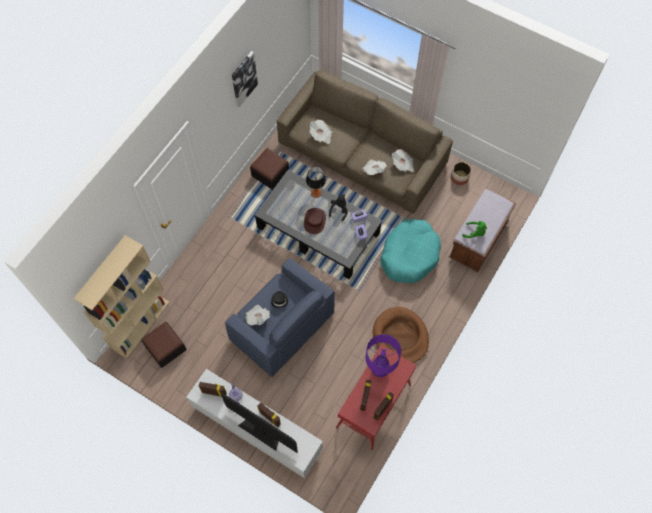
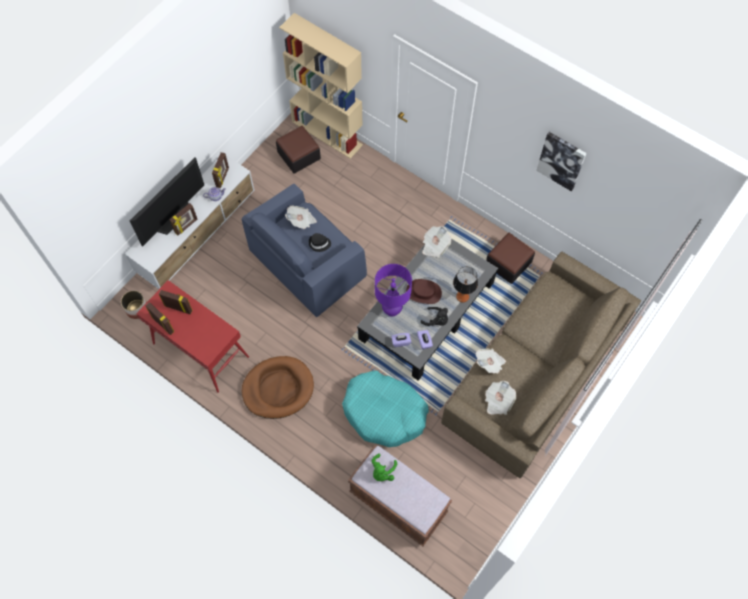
camera: 95 degrees right, 0 degrees up
(321, 135) = (543, 305): newspaper -> newspaper (435, 246)
(379, 370) = (208, 326): purple table lamp -> purple table lamp (391, 309)
(459, 177) = (495, 493): planter -> planter (137, 309)

